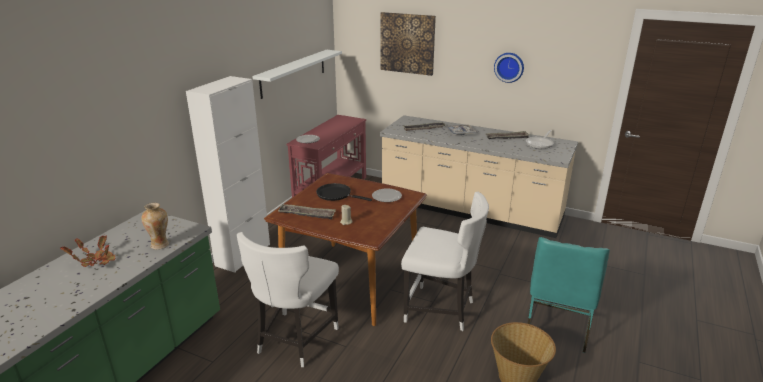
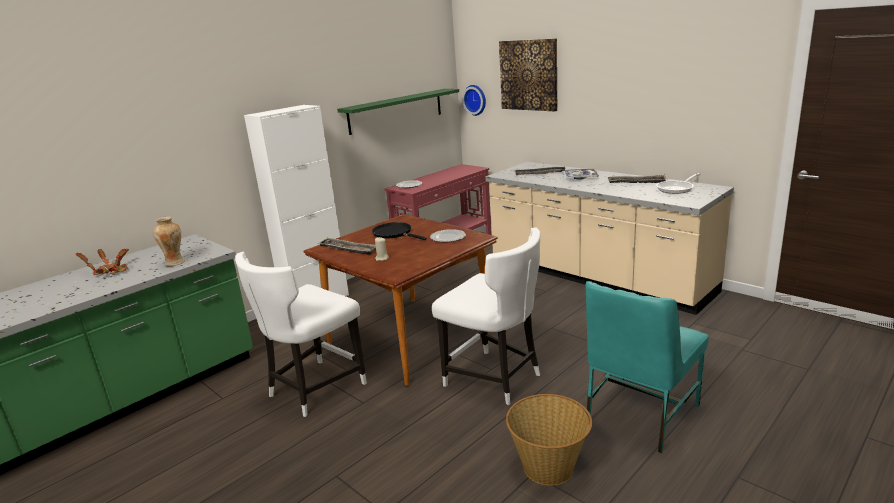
camera: 20 degrees right, 5 degrees down
(293, 73) = (396, 111): white shelf -> green shelf
(509, 67) = (643, 93): wall clock -> wall clock (476, 99)

